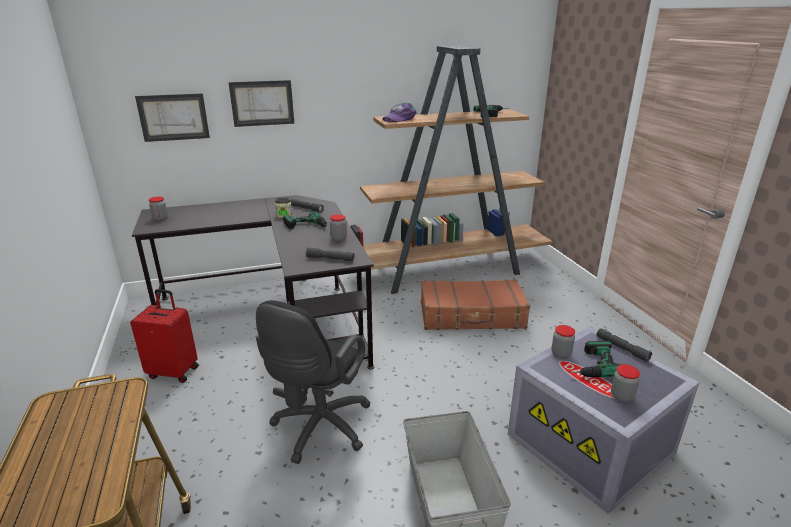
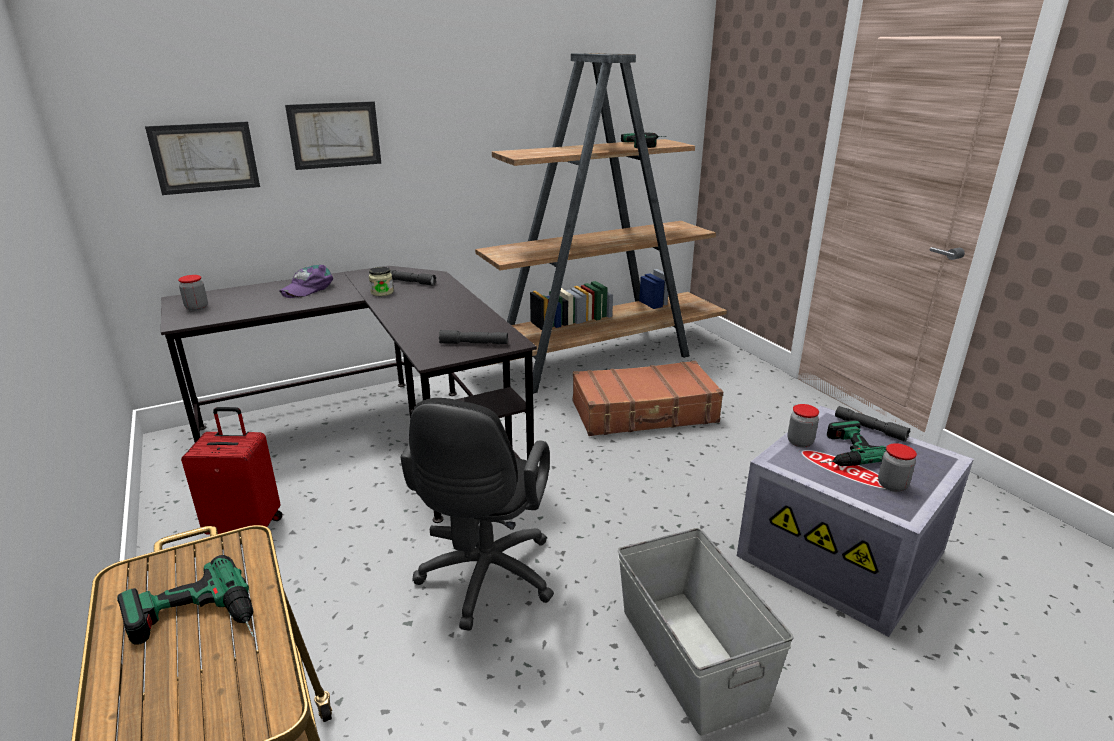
camera: 10 degrees left, 0 degrees up
(307, 227) = (423, 305): power drill -> power drill (195, 624)
(338, 238) = (473, 317): jar -> none
(399, 118) = (529, 152): purple cap -> purple cap (308, 288)

